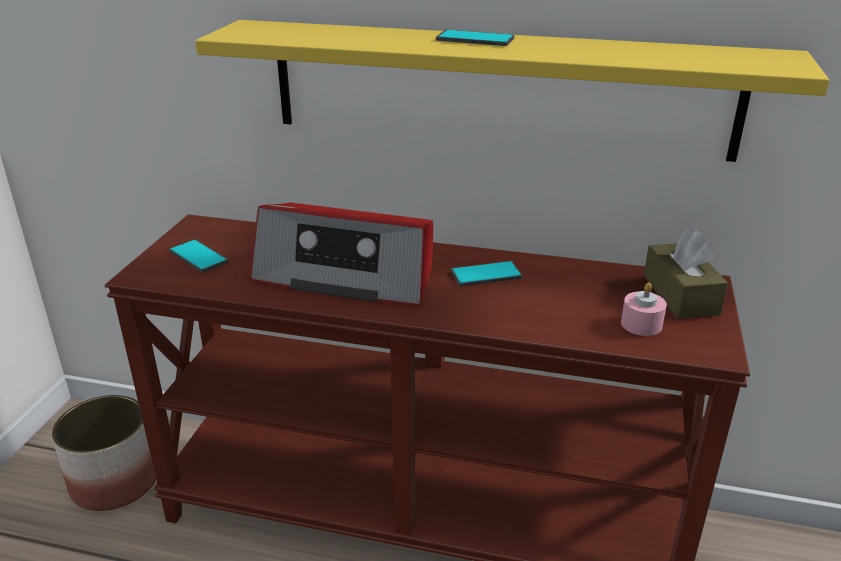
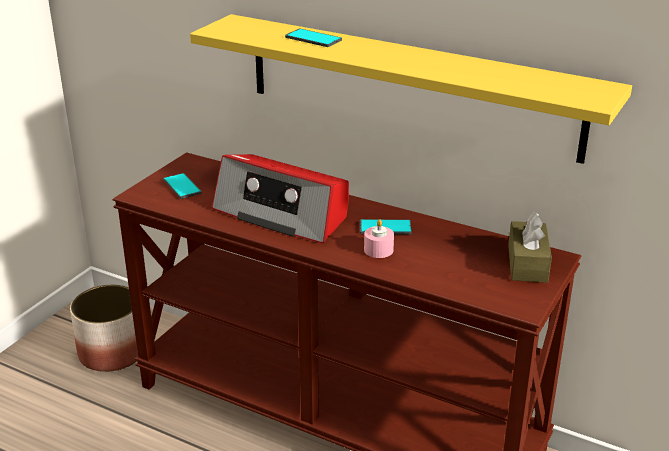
camera: 15 degrees right, 0 degrees up
(475, 39) = (385, 50): phone -> phone (313, 39)
(641, 324) = (480, 280): pink candle -> pink candle (378, 250)

